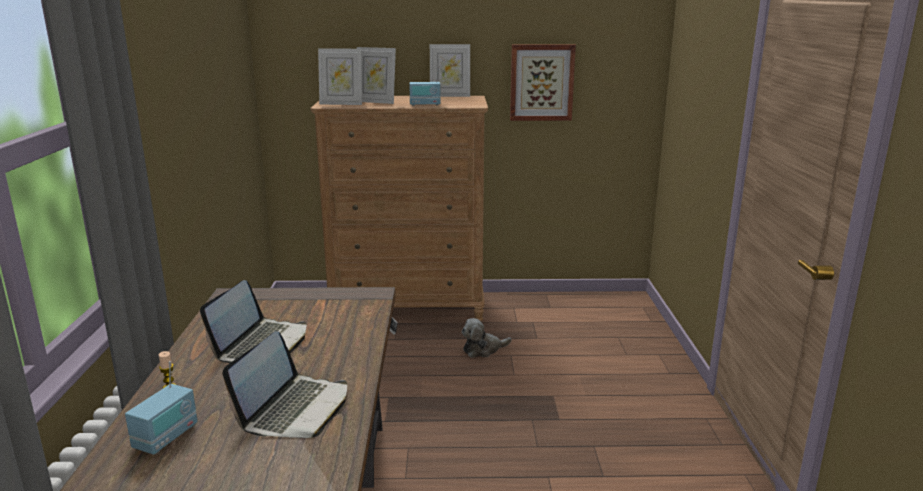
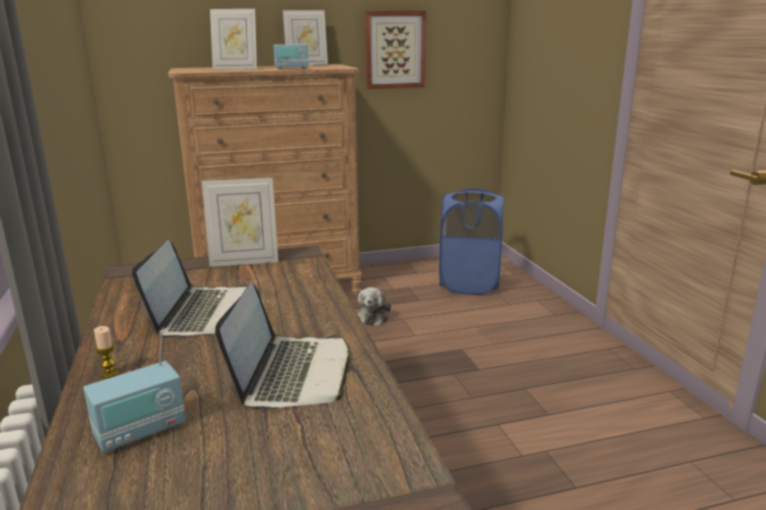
camera: 15 degrees left, 0 degrees up
(166, 437) = (141, 432): radio -> radio turned 45 degrees clockwise
(341, 104) = (199, 70): picture frame -> picture frame (244, 262)
(483, 349) = (373, 317): plush toy -> plush toy turned 45 degrees counterclockwise
(597, 327) = (470, 284): none -> blue laundry basket

